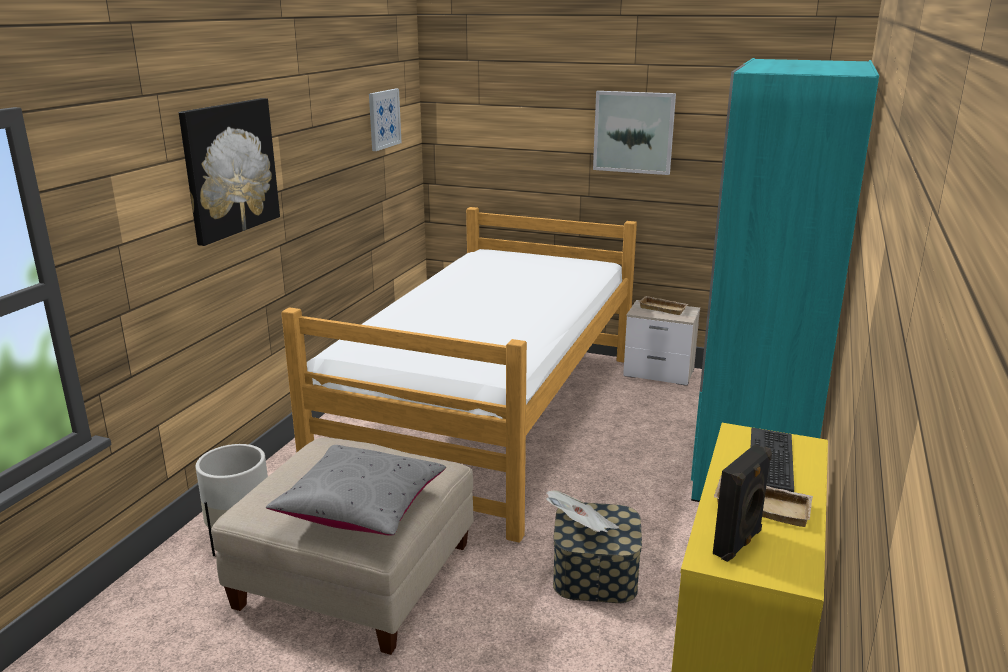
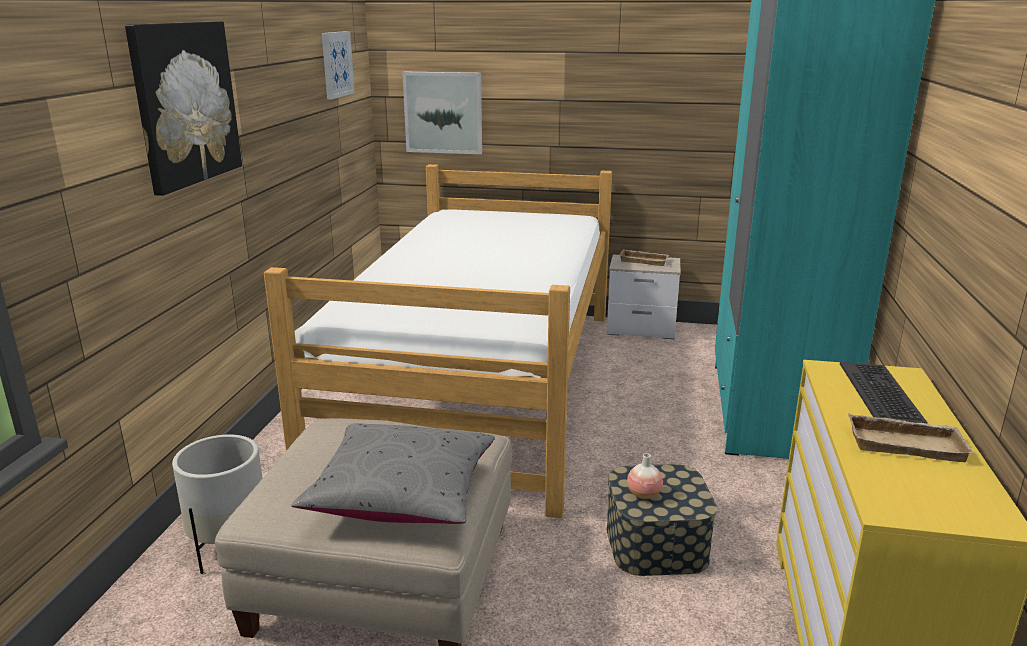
camera: 10 degrees left, 0 degrees up
(581, 528) = (644, 494): newspaper -> vase
(633, 132) = (607, 75): picture -> picture (443, 112)
(738, 543) = (908, 488): black speaker -> none

